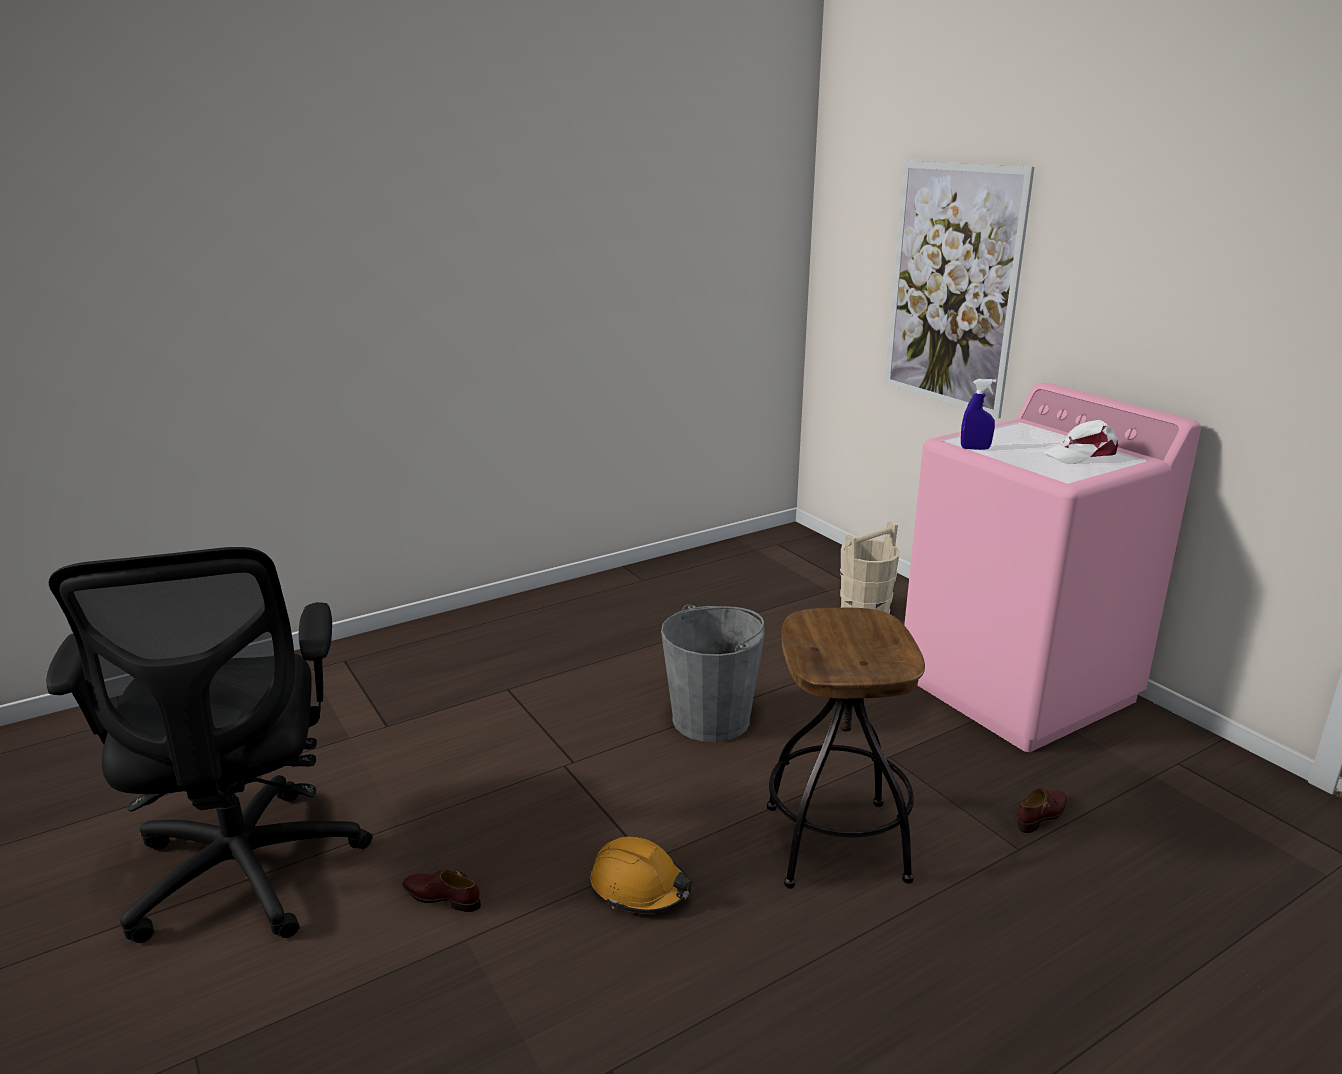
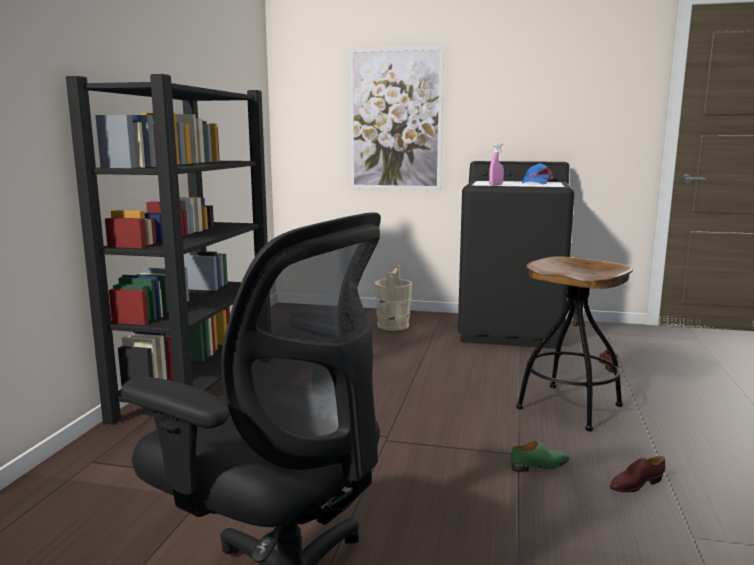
camera: 45 degrees left, 10 degrees down
(442, 897) = (460, 531): brown shoe -> brown shoe (635, 484)
(527, 615) = (197, 387): none -> black bookcase
(640, 887) = (540, 465): orange hard hat -> green shoe
(712, 719) = (416, 388): grey bucket -> none
(975, 448) = (496, 185): blue spray bottle -> pink spray bottle
(1018, 688) = (511, 330): pink washing machine -> black washing machine
(1081, 455) = (536, 183): white cap -> blue cap

